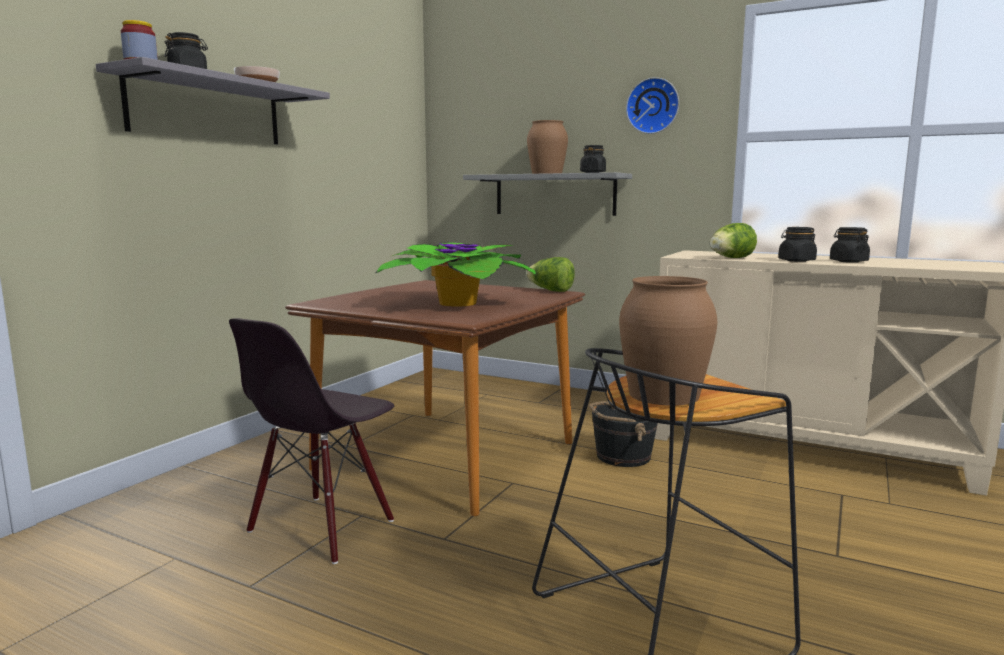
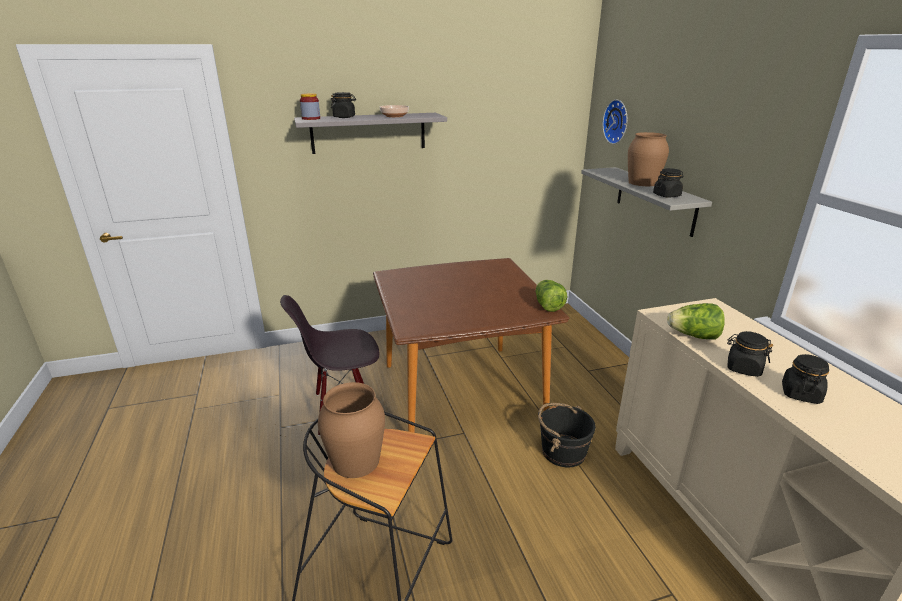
camera: 45 degrees right, 15 degrees up
(456, 304) = (448, 304): potted plant -> none
(653, 106) = (743, 137): wall clock -> wall clock (617, 122)

